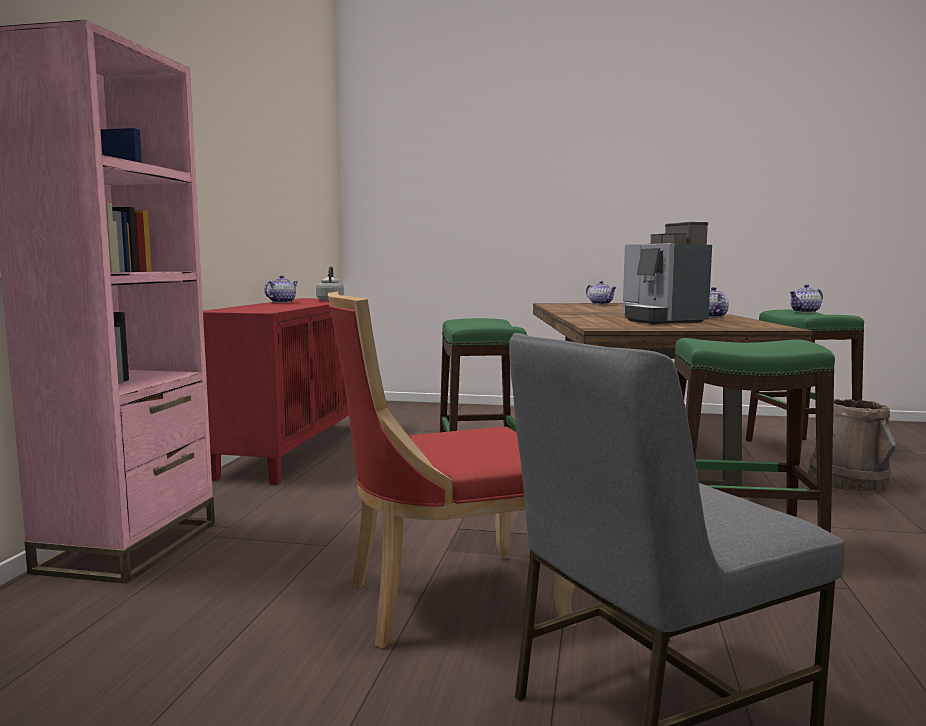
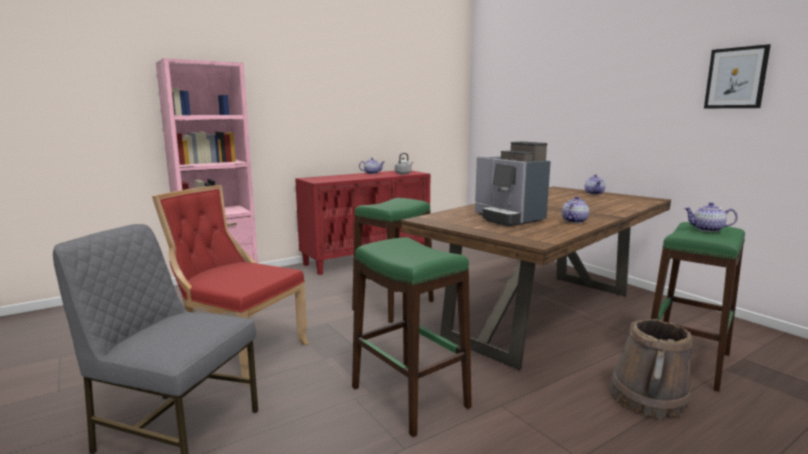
camera: 45 degrees right, 5 degrees up
(660, 320) = (508, 218): coffee machine -> coffee machine turned 60 degrees counterclockwise
(721, 174) = (736, 78): none -> picture

